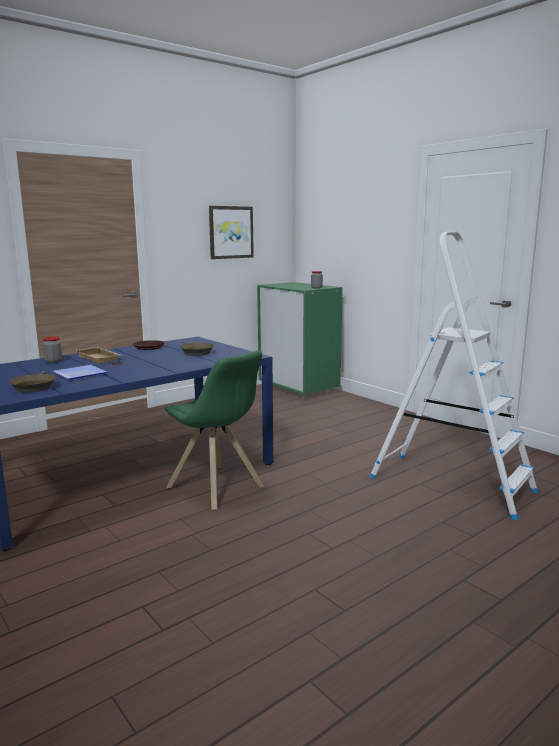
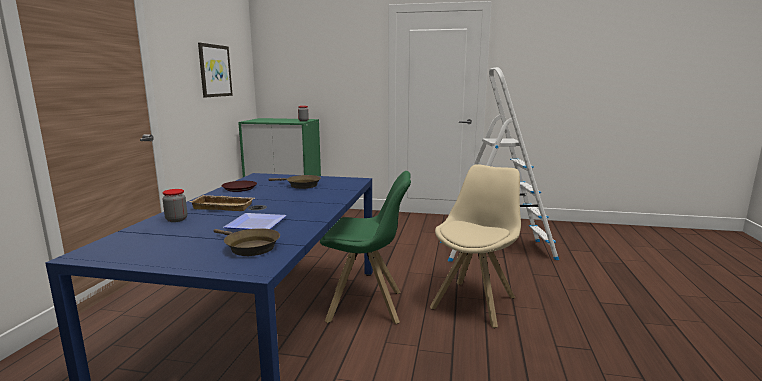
camera: 40 degrees left, 0 degrees up
(315, 522) = (474, 303): none -> beige chair

